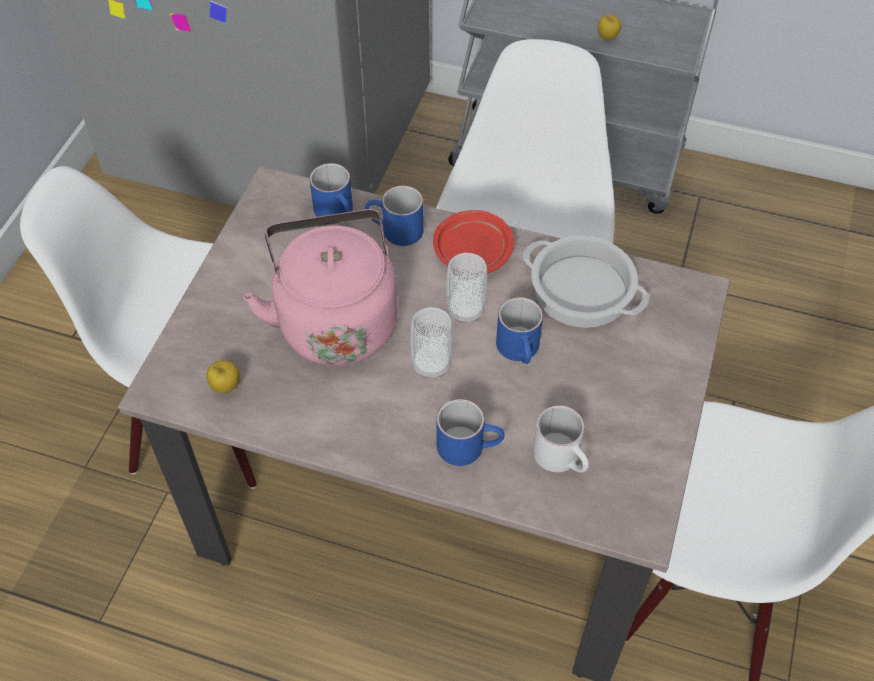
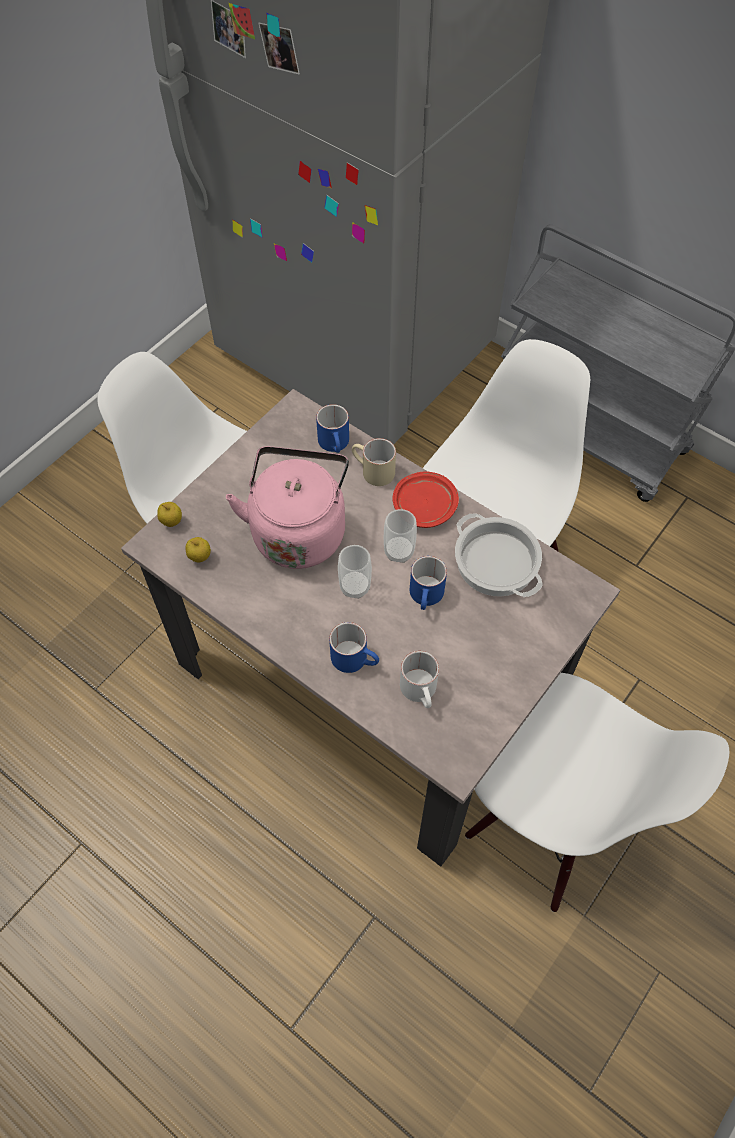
camera: 20 degrees right, 5 degrees up
(394, 231) = (372, 471): blue mug -> beige mug
(607, 38) = (629, 348): apple -> apple (172, 522)

